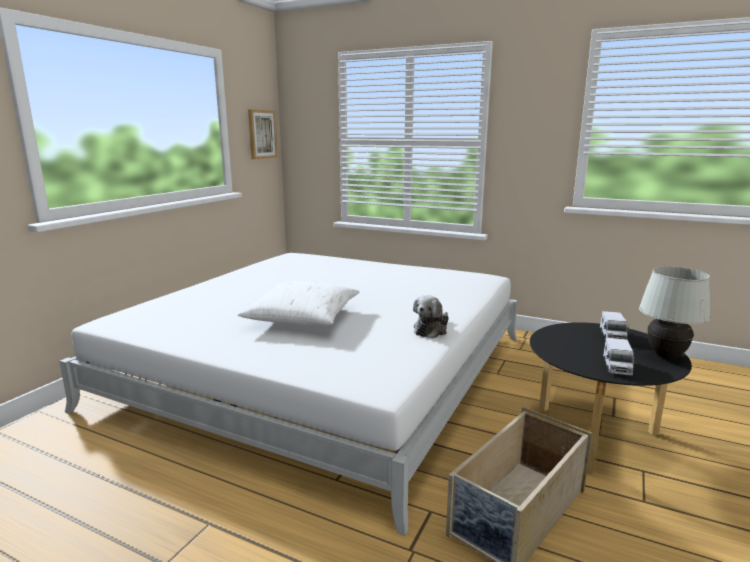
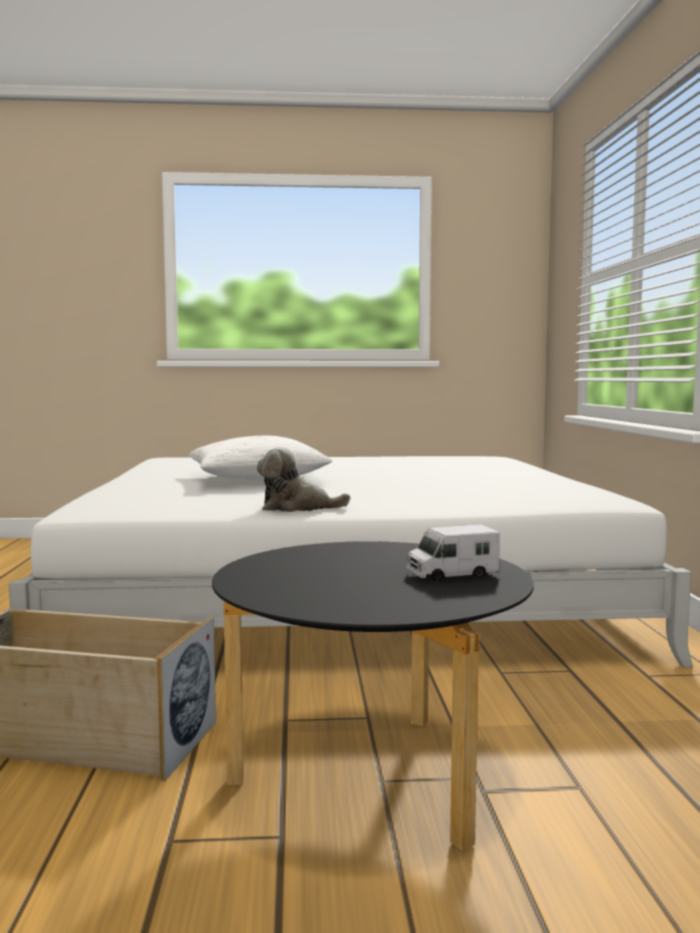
camera: 60 degrees right, 10 degrees down
(262, 134) = (502, 285): picture -> none
(617, 367) = (283, 581): toy truck -> none
(665, 356) = (397, 606): white table lamp -> none

